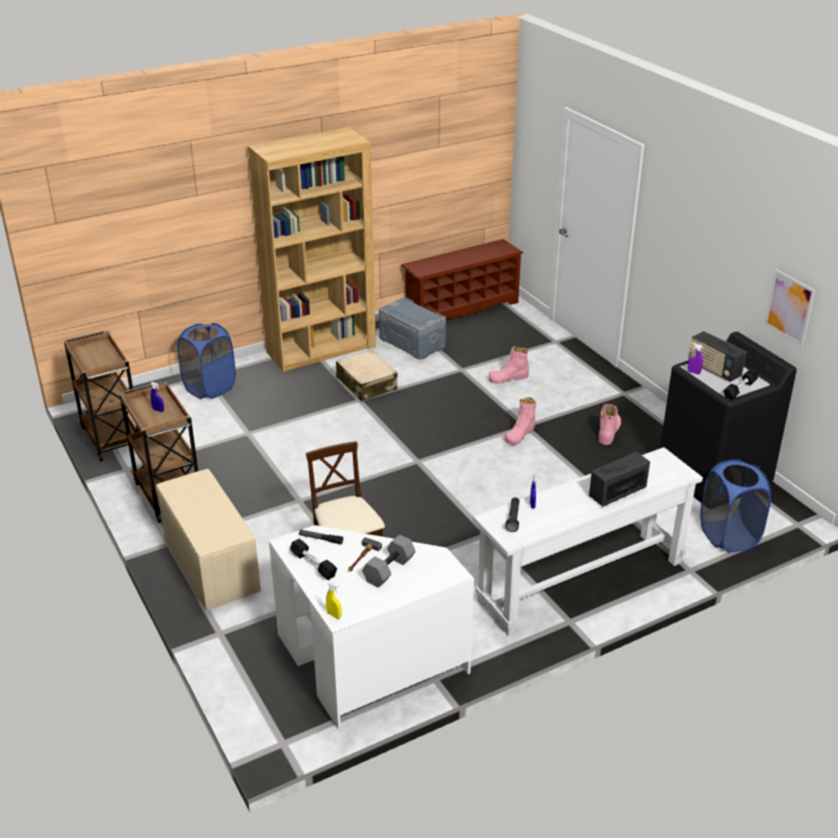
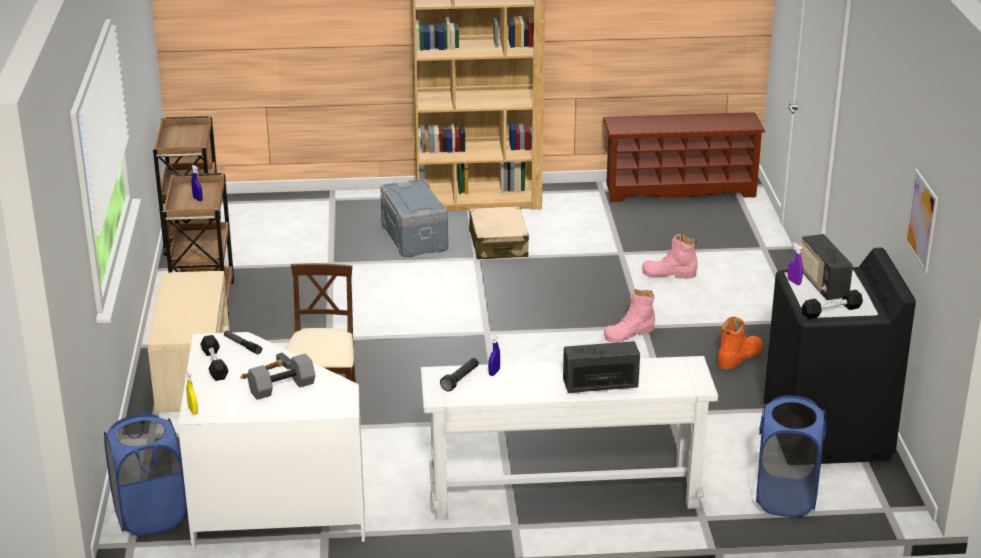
camera: 25 degrees right, 5 degrees down
(210, 388) = (327, 211): blue laundry basket -> blue laundry basket (151, 516)
(412, 343) = (588, 214): grey storage box -> grey storage box (415, 237)
(609, 432) = (739, 357): pink boot -> orange boot

